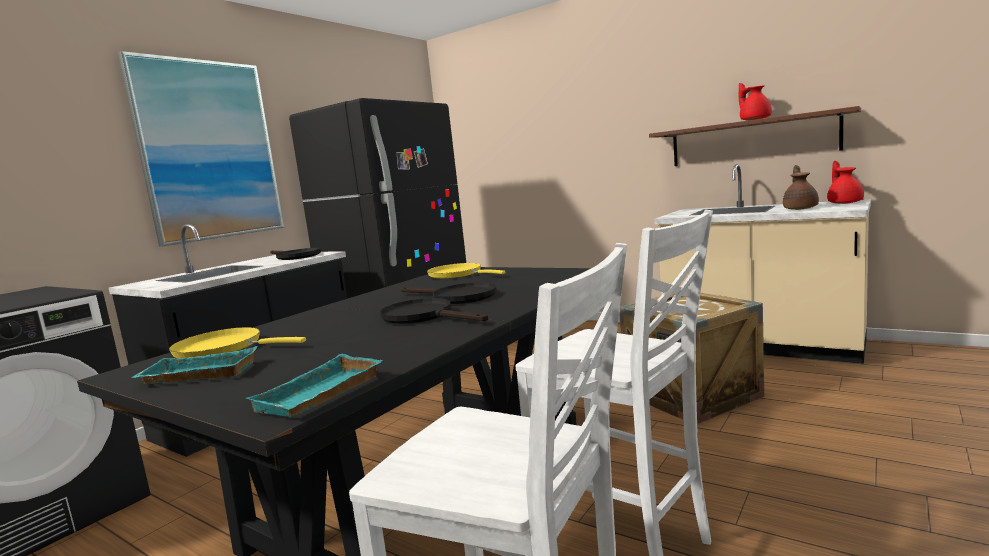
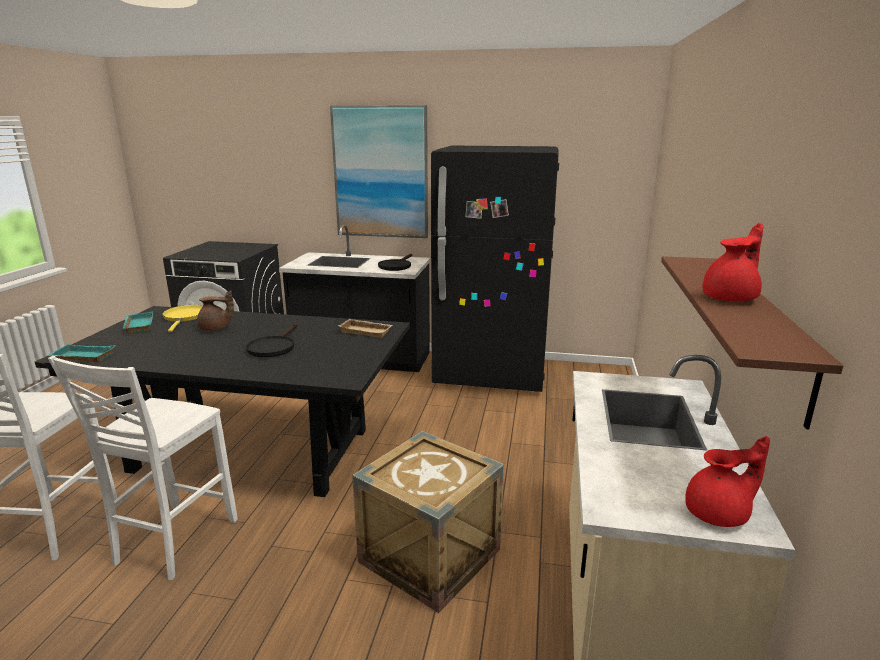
camera: 65 degrees right, 10 degrees up
(424, 316) = (220, 348): black frying pan -> none
(458, 274) = (367, 331): yellow frying pan -> beige tray
(800, 208) = (635, 468): brown teapot -> brown teapot (215, 328)

